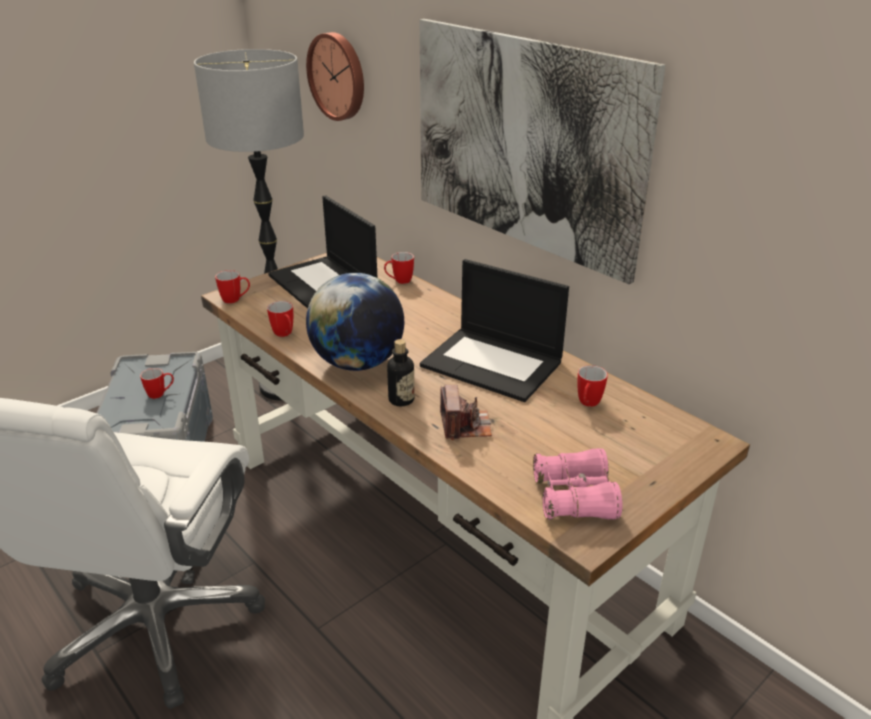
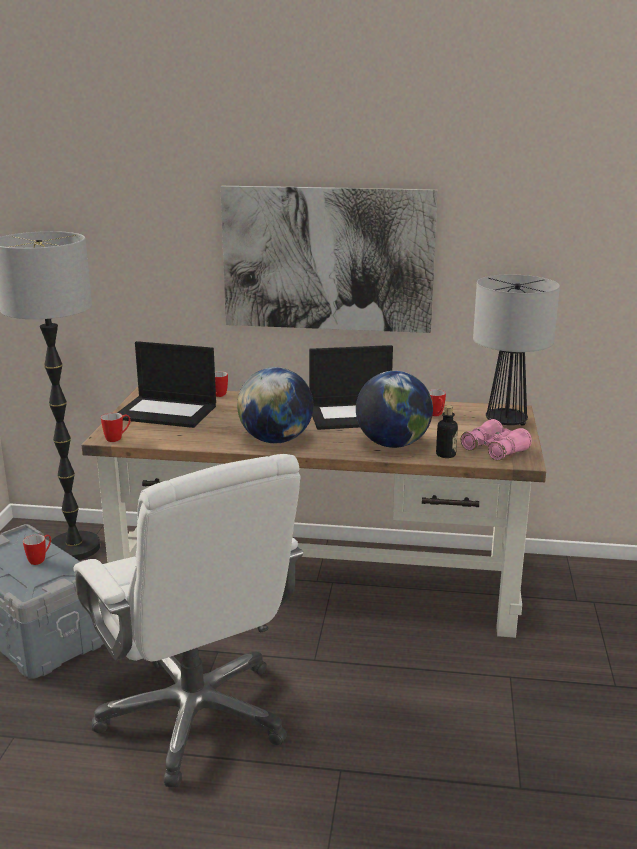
camera: 40 degrees left, 10 degrees down
(285, 335) = (197, 443): mug -> none
(338, 76) = (115, 244): wall clock -> none
(401, 400) = (336, 446): bottle -> bottle (446, 454)
(465, 426) = (393, 444): camera -> globe
(665, 457) = (506, 422): none -> table lamp

